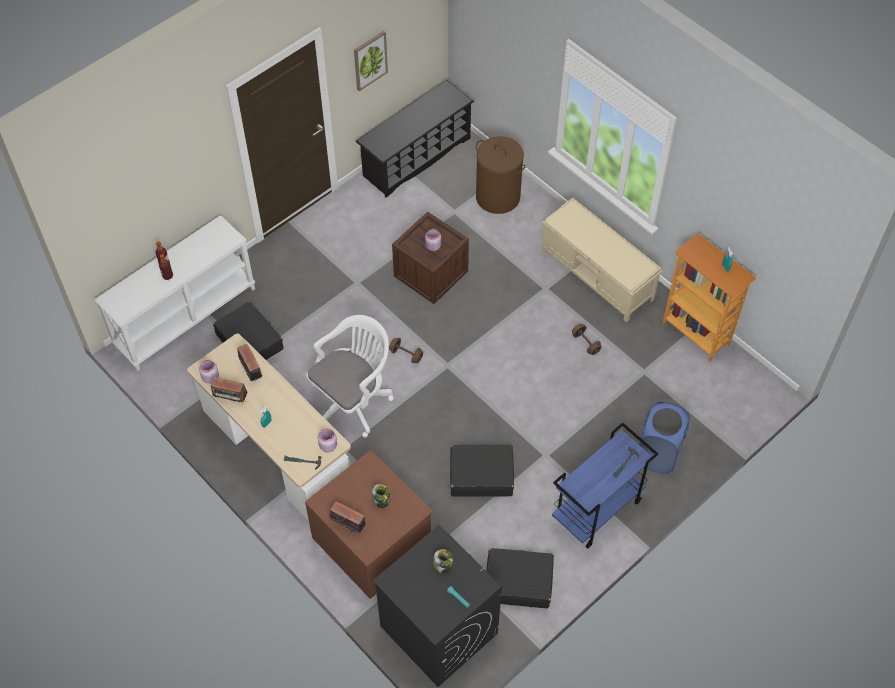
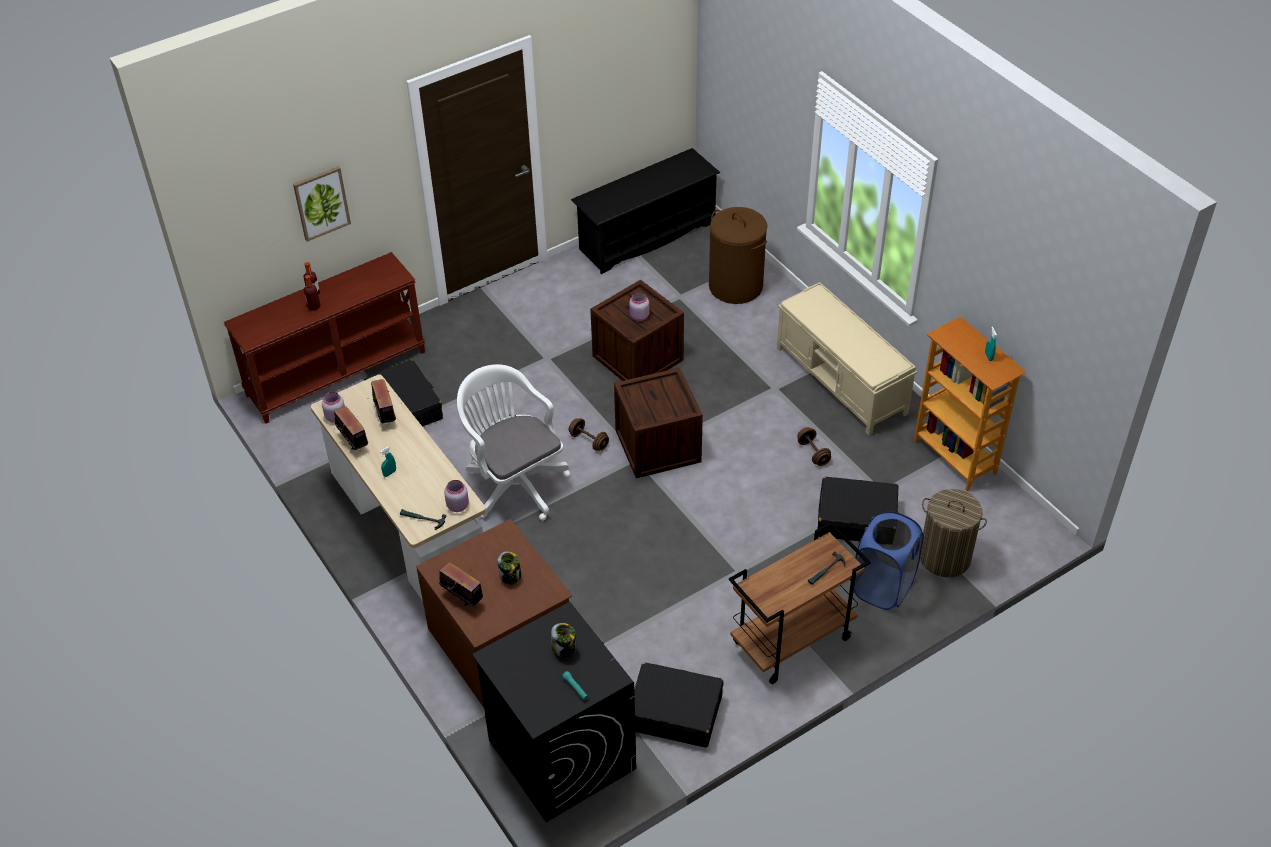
camera: 10 degrees right, 10 degrees down
(185, 316) = (336, 372): white console table -> brown console table
(231, 399) = (354, 442): radio -> radio turned 150 degrees counterclockwise
(353, 400) = (514, 483): white office chair -> white office chair turned 90 degrees counterclockwise
(370, 60) = (593, 96): picture -> picture (321, 203)
(462, 352) = (658, 446): none -> crate
(481, 475) = (652, 584): black suitcase -> black suitcase (856, 519)
(597, 510) = (792, 642): blue cart -> brown cart
(701, 422) = (944, 557): none -> laundry basket

